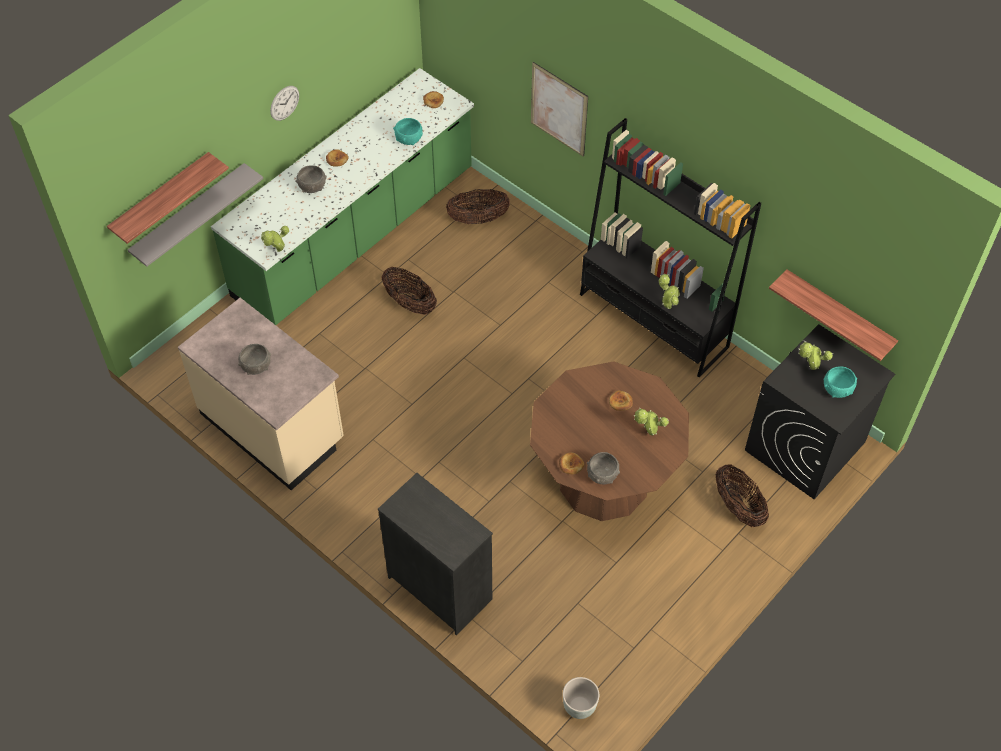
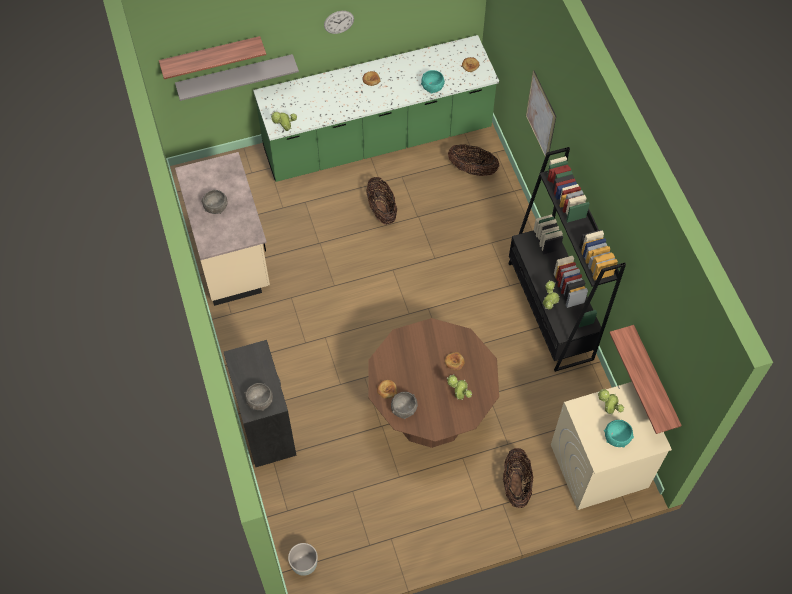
camera: 30 degrees right, 5 degrees up
(312, 187) = (340, 92): grey bowl -> grey bowl (260, 401)
(805, 447) = (598, 466): black washing machine -> beige washing machine

